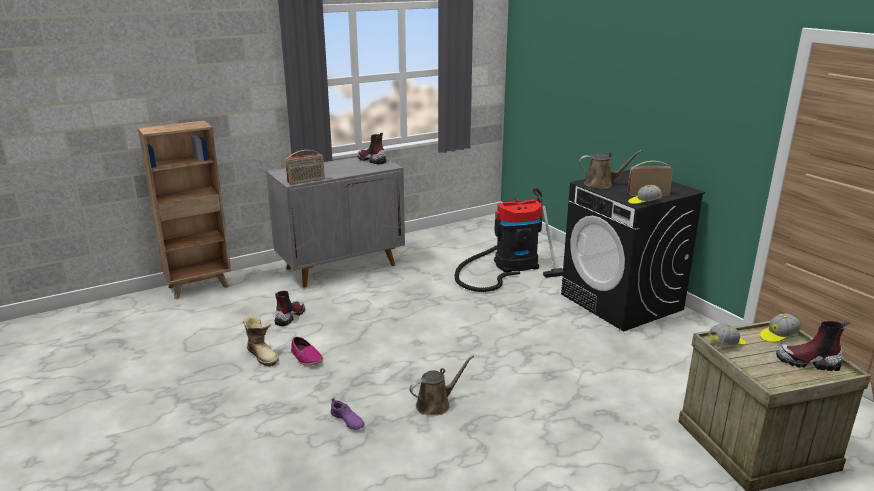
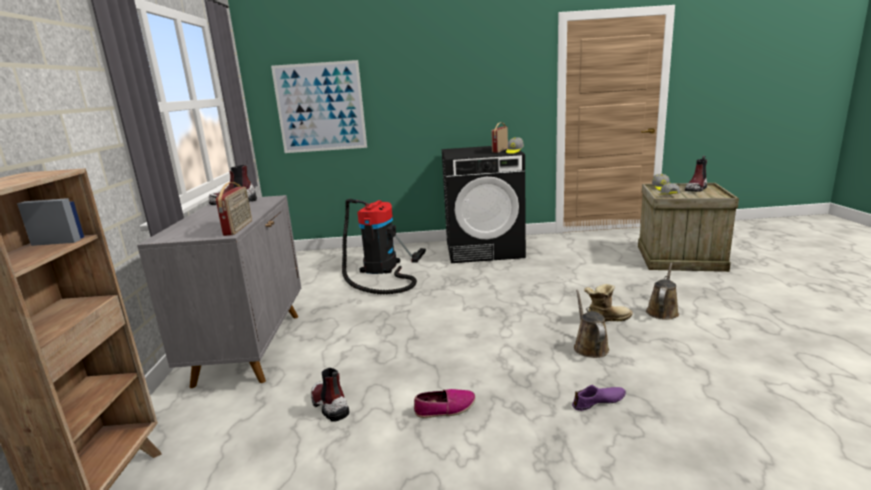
camera: 60 degrees left, 5 degrees down
(263, 355) = (409, 444): boot -> boot (606, 319)
(550, 88) = (320, 107): none -> picture
(601, 184) = (463, 154): brown watering can -> brown watering can (662, 311)

